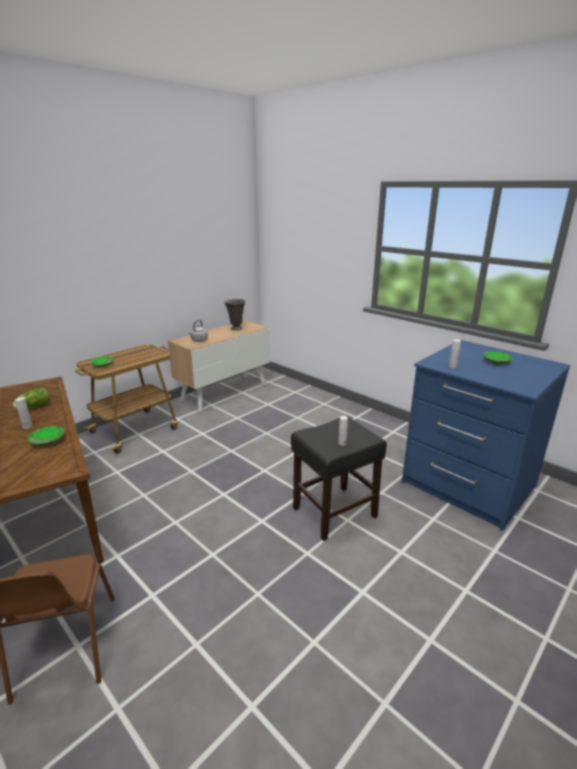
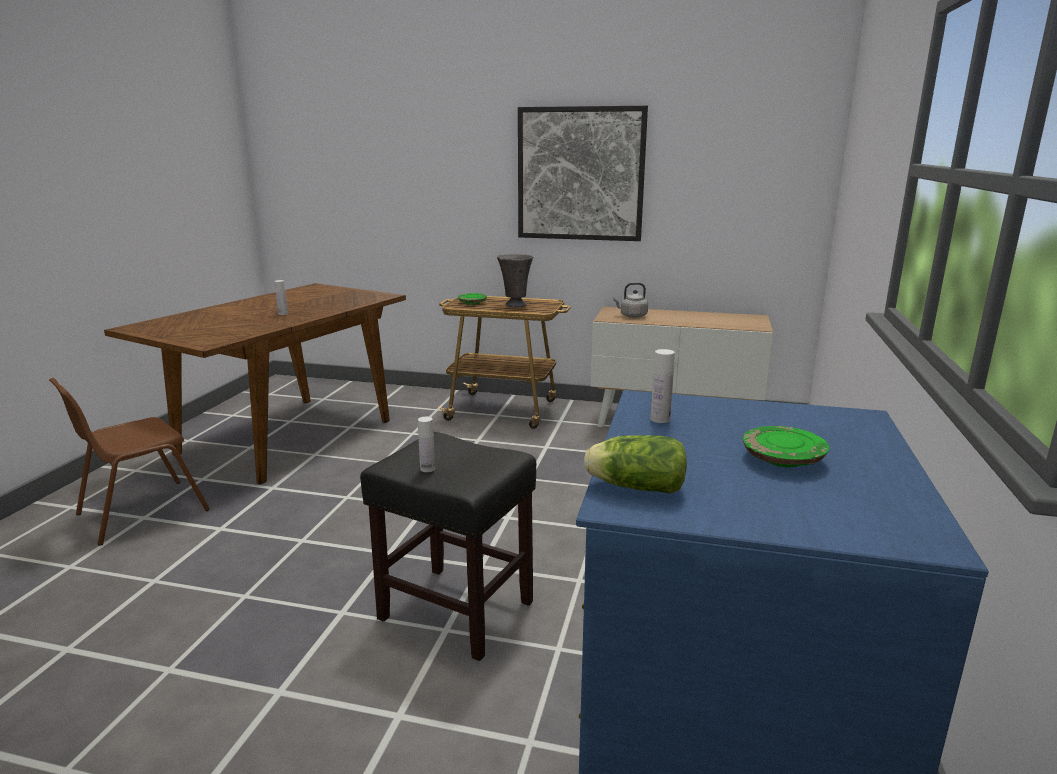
camera: 60 degrees right, 5 degrees down
(33, 407) = (323, 305): lettuce -> lettuce (633, 487)
(48, 441) = (258, 325): green plate -> none
(137, 258) = (580, 174): none -> picture
(236, 329) = (719, 319): grey vase -> grey vase (515, 305)

